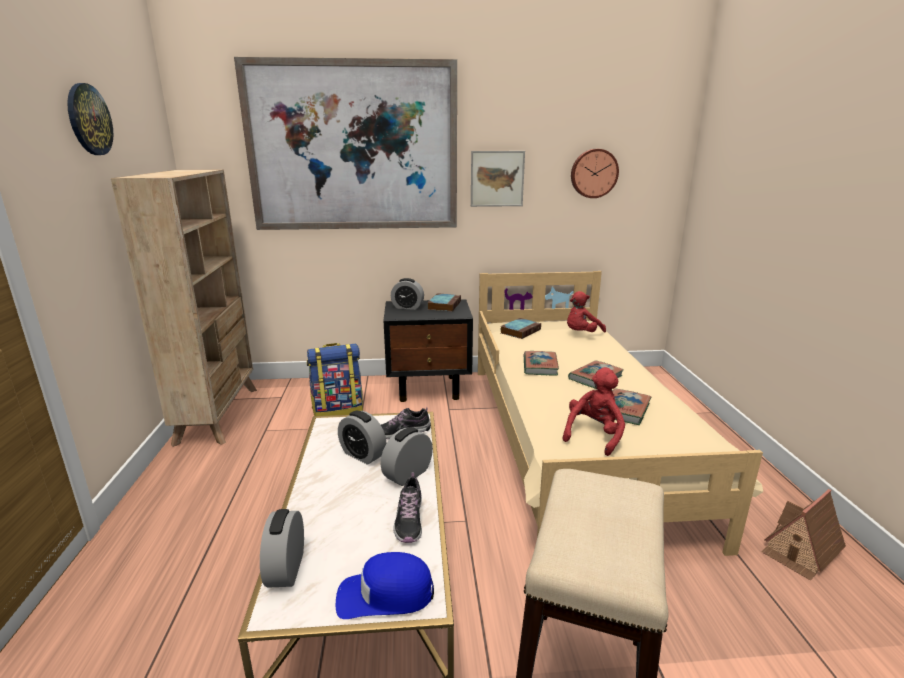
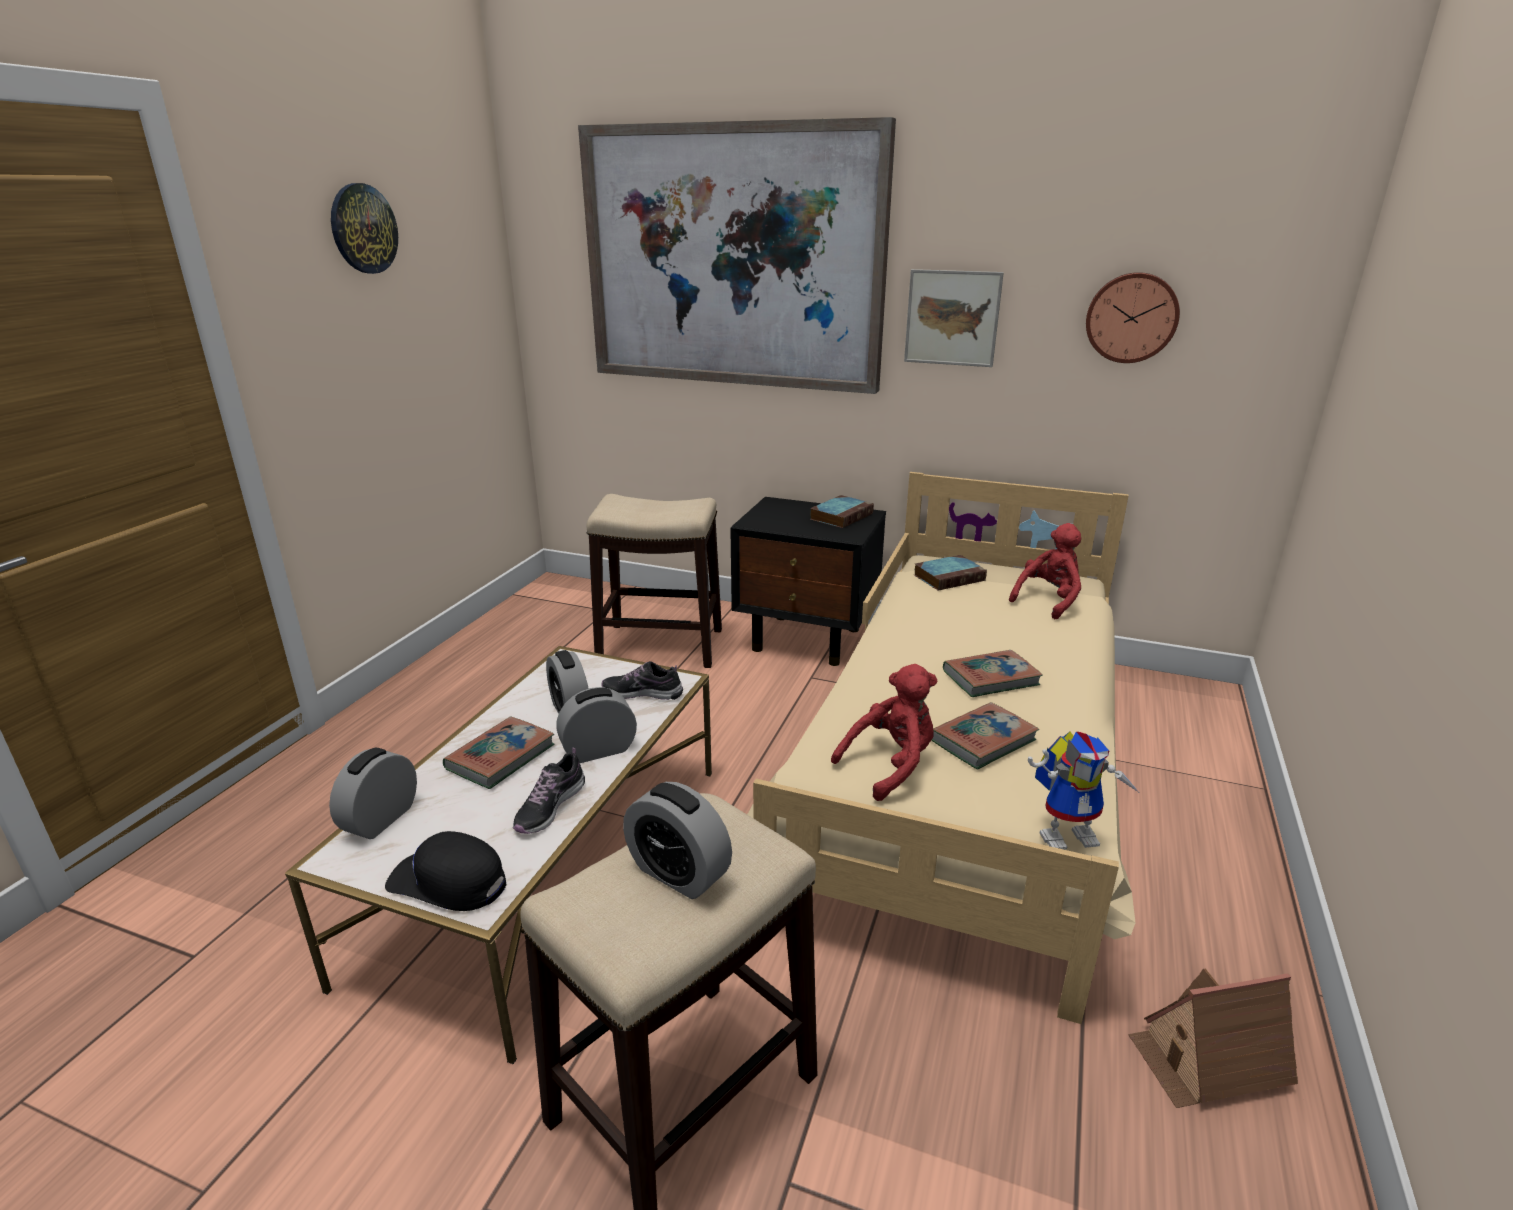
camera: 25 degrees right, 5 degrees up
(218, 414) = (521, 618): beige bookcase -> none
(338, 411) = (662, 645): backpack -> stool
(385, 595) = (448, 882): blue cap -> black cap
(407, 307) = (785, 511): alarm clock -> alarm clock (678, 873)
(540, 366) = (920, 641): book -> book (501, 757)
(581, 334) = (1048, 600): red plush toy -> red plush toy turned 150 degrees clockwise
(712, 445) = (1069, 833): none -> toy robot

